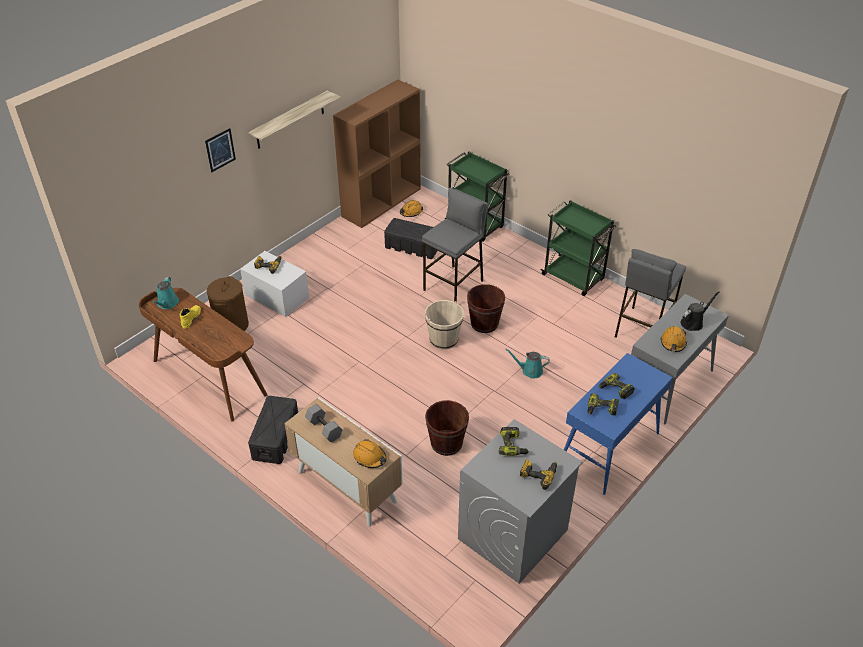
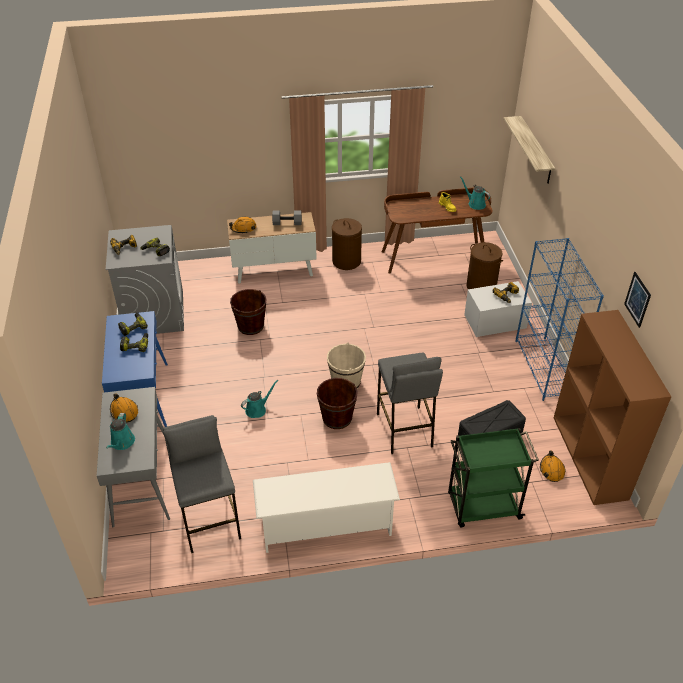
camera: 130 degrees right, 0 degrees up
(220, 150) = (565, 189): picture -> picture (637, 299)
(276, 437) = (346, 261): black storage box -> brown laundry basket
(290, 120) = (599, 252): shelf -> shelf (535, 150)
(311, 250) = (544, 368): none -> blue bookcase
(574, 278) = (326, 525): green cart -> white shoe rack
(693, 322) = (122, 443): black watering can -> turquoise watering can

